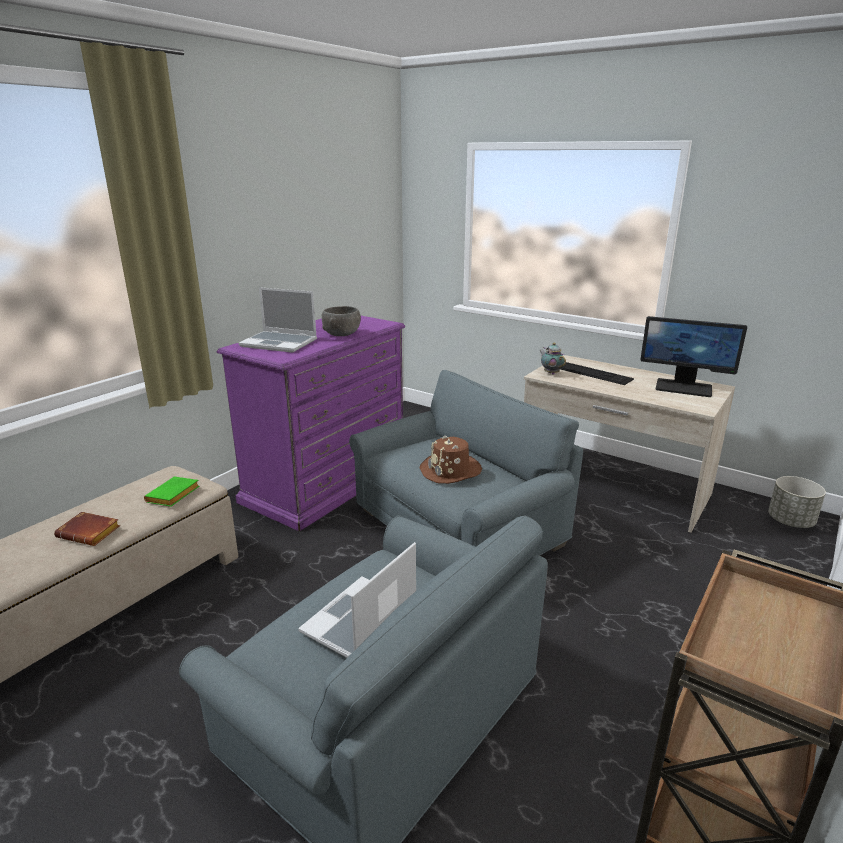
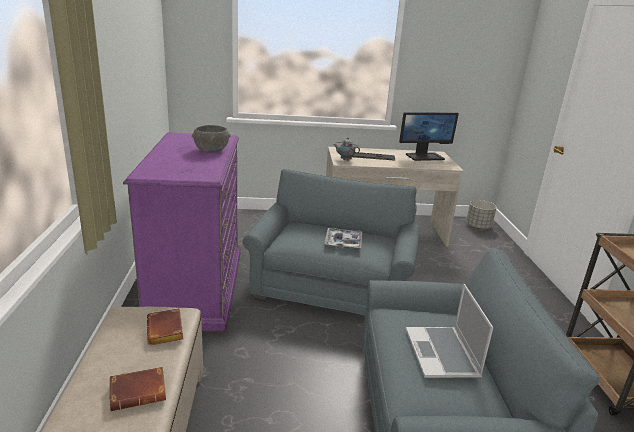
camera: 40 degrees left, 0 degrees up
(173, 496) = (166, 331): green book -> brown book
(280, 343) = (176, 165): laptop -> none
(451, 470) = (343, 242): brown hat -> tray

